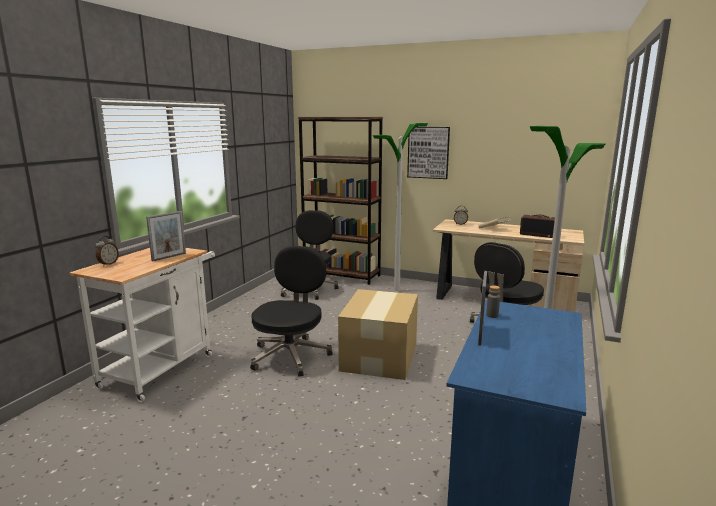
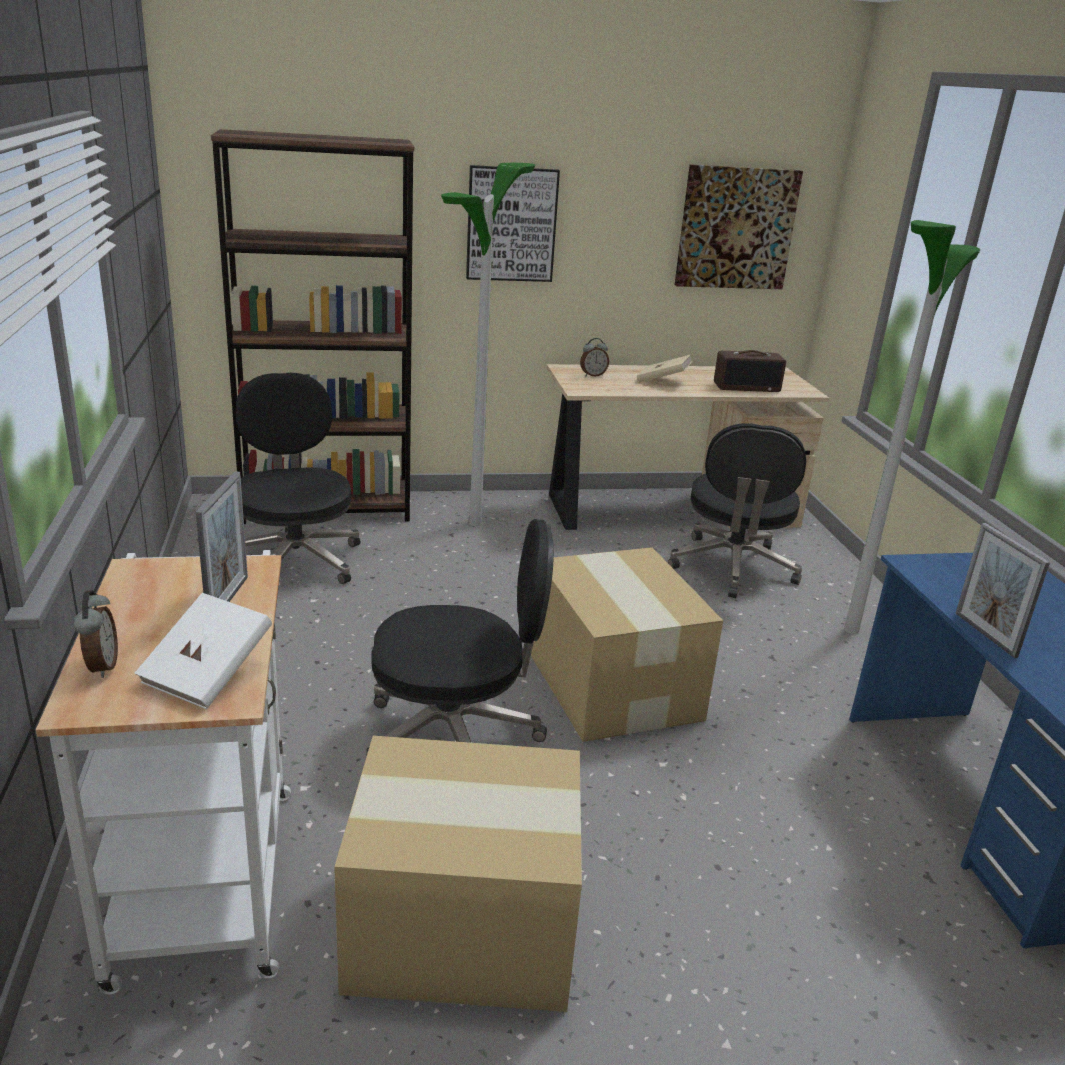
camera: 35 degrees left, 10 degrees up
(128, 270) = (208, 674): none -> white book
(213, 410) = (459, 924): none -> cardboard box
(291, 355) = (455, 736): black office chair -> black office chair turned 105 degrees clockwise
(492, 315) = (940, 588): grey bottle -> none
(546, 153) = (736, 228): none -> picture

